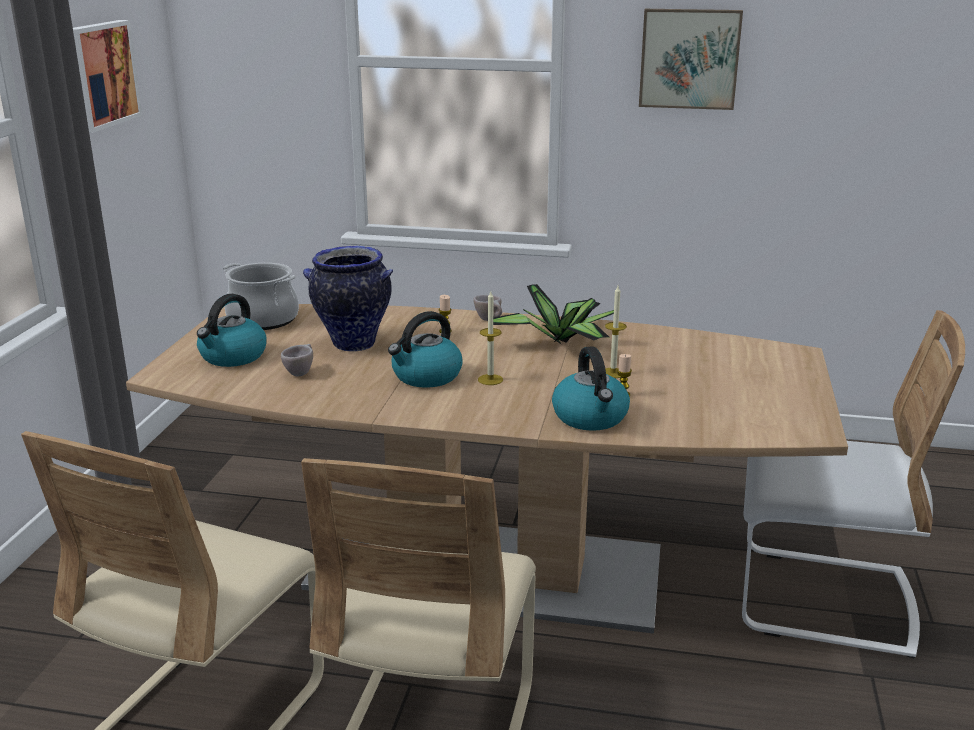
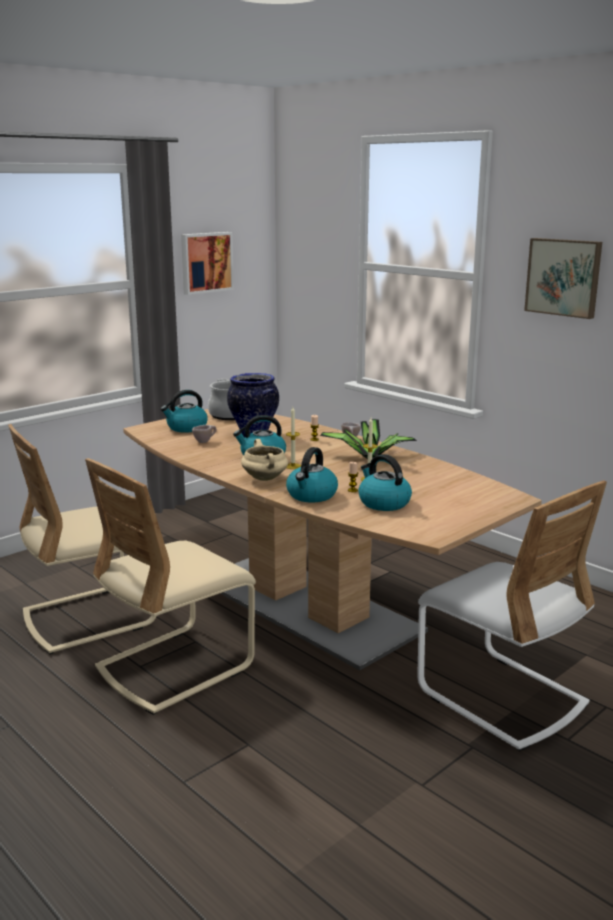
camera: 35 degrees right, 5 degrees down
(490, 409) = (265, 478): none -> beige cooking pot
(686, 402) = (383, 503): none -> kettle

